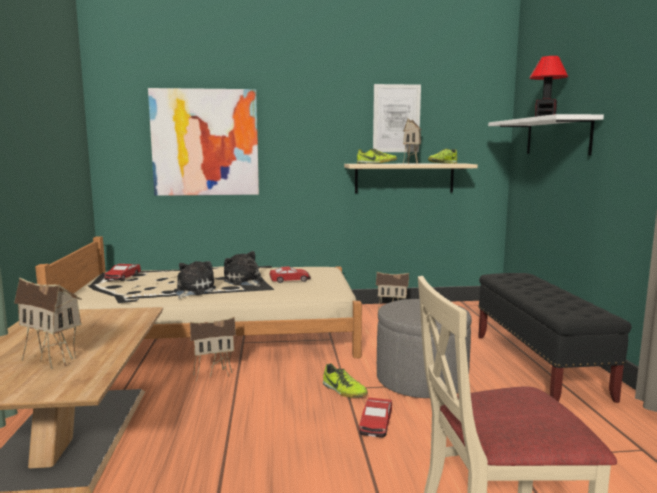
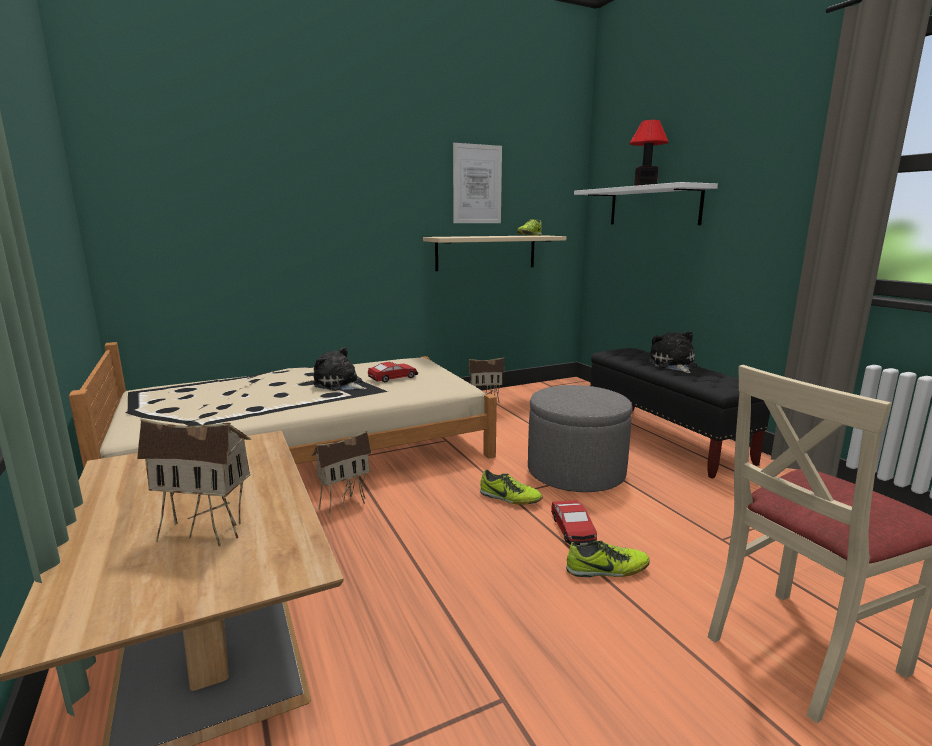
camera: 20 degrees left, 5 degrees up
(123, 277) = (169, 395): toy car -> none
(192, 291) = (287, 404): plush toy -> plush toy (673, 365)
(205, 142) = (252, 211): picture -> none
(376, 164) = (463, 236): shoe -> shoe (607, 570)
(412, 163) = (499, 236): toy house -> none

